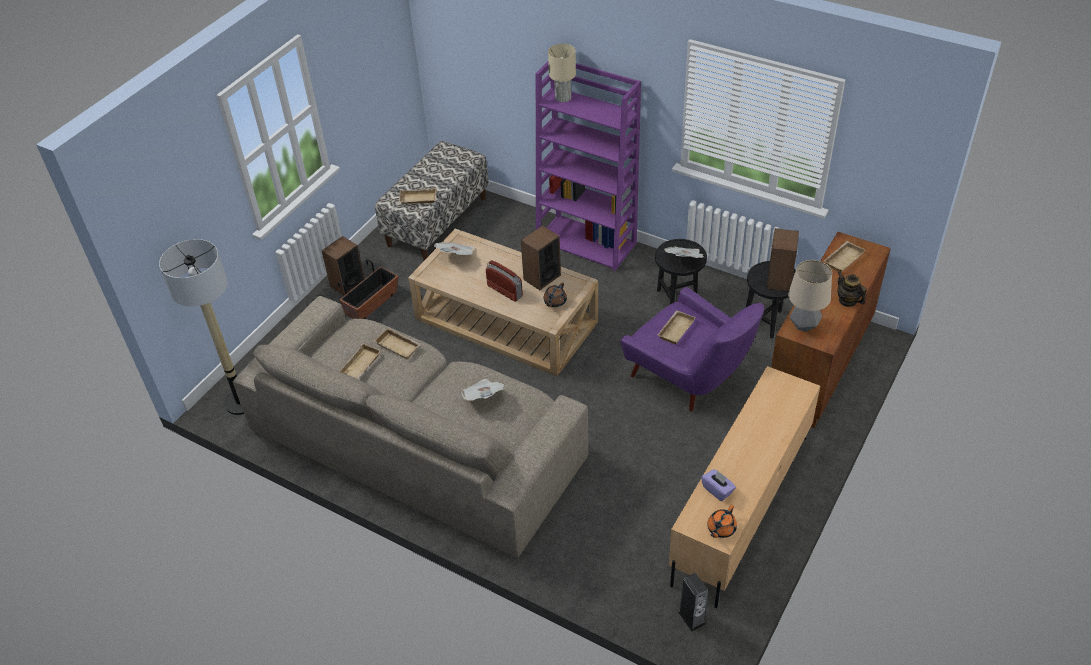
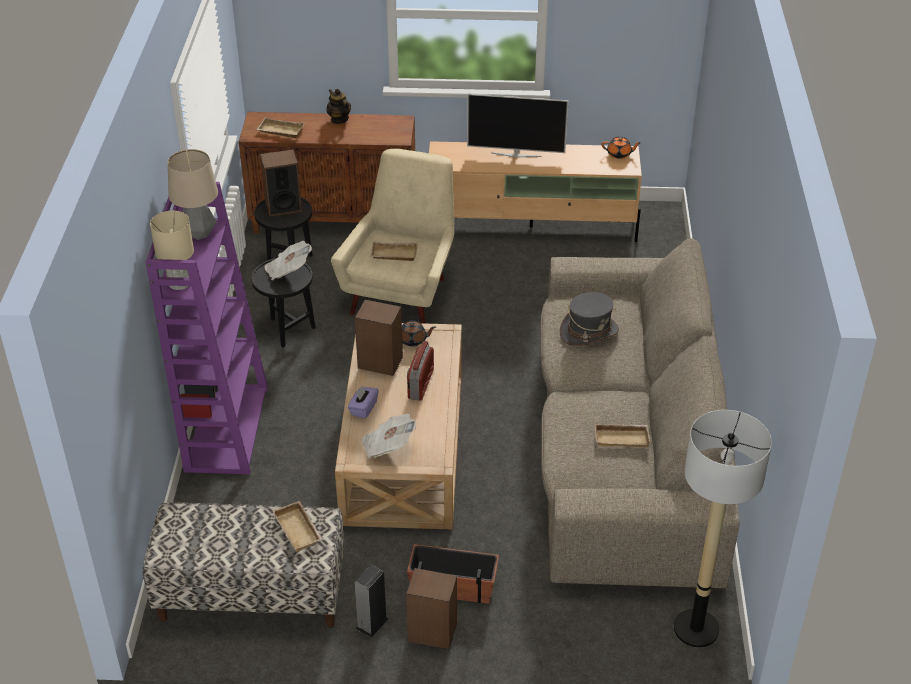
camera: 120 degrees left, 5 degrees down
(399, 345) = (571, 420): beige tray -> none
(483, 397) = (589, 332): newspaper -> grey hat
(689, 380) = (403, 290): purple armchair -> beige armchair
(692, 618) = (653, 225): speaker -> speaker (372, 623)
(717, 490) = (585, 163): purple tissue box -> purple tissue box (363, 409)
(763, 441) = (516, 154): none -> television
(803, 326) = (389, 134): table lamp -> table lamp (199, 234)
(847, 301) = (339, 119): teapot -> teapot turned 120 degrees clockwise

